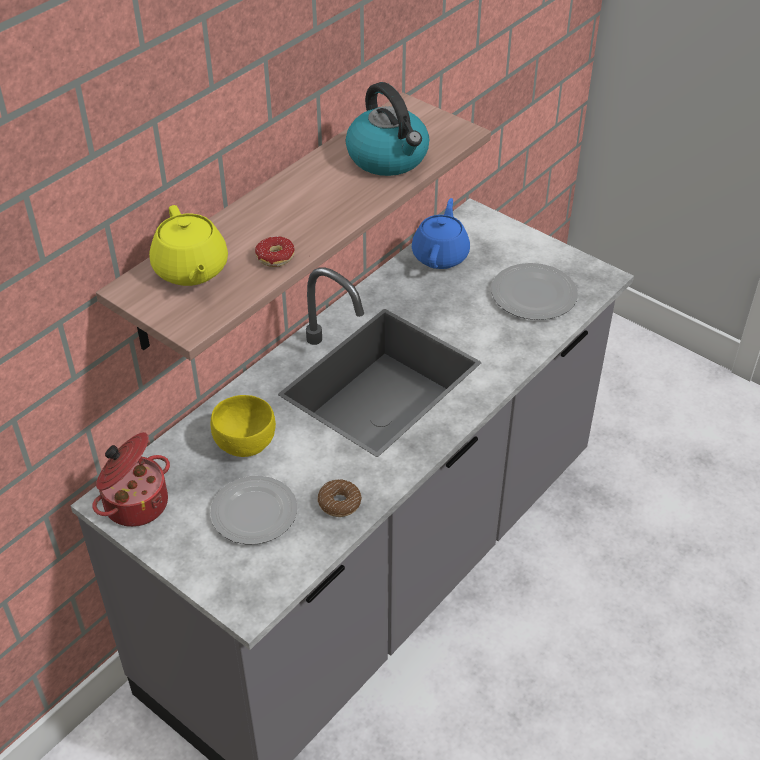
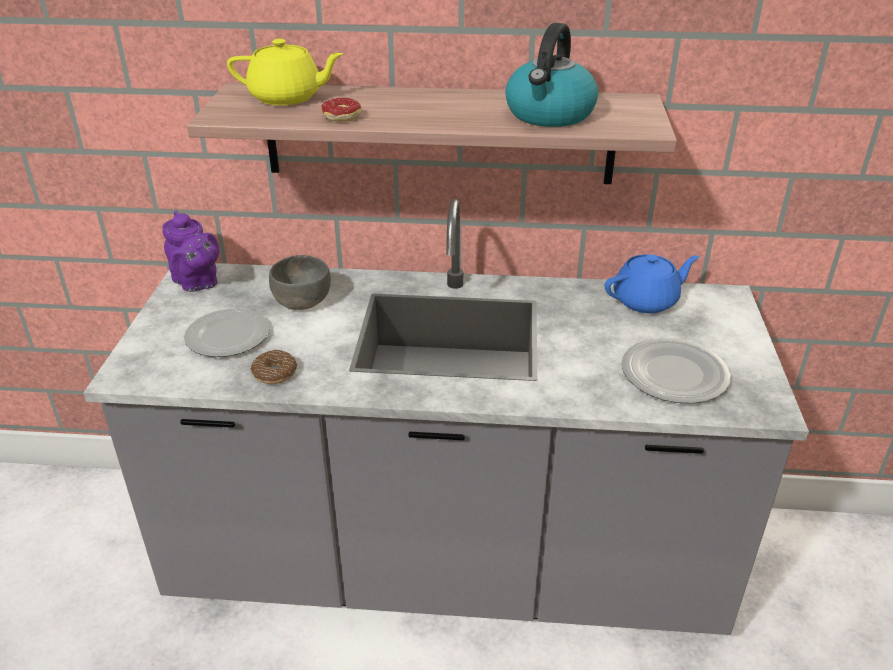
camera: 55 degrees right, 10 degrees down
(135, 502) = (197, 283): cooking pot -> purple teapot
(191, 270) = (287, 98): yellow teapot -> yellow teapot turned 120 degrees counterclockwise
(244, 442) = (302, 301): yellow bowl -> grey bowl

